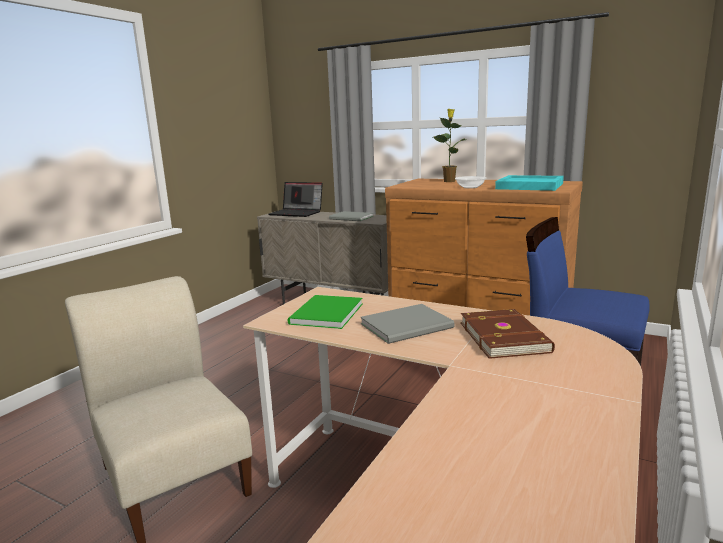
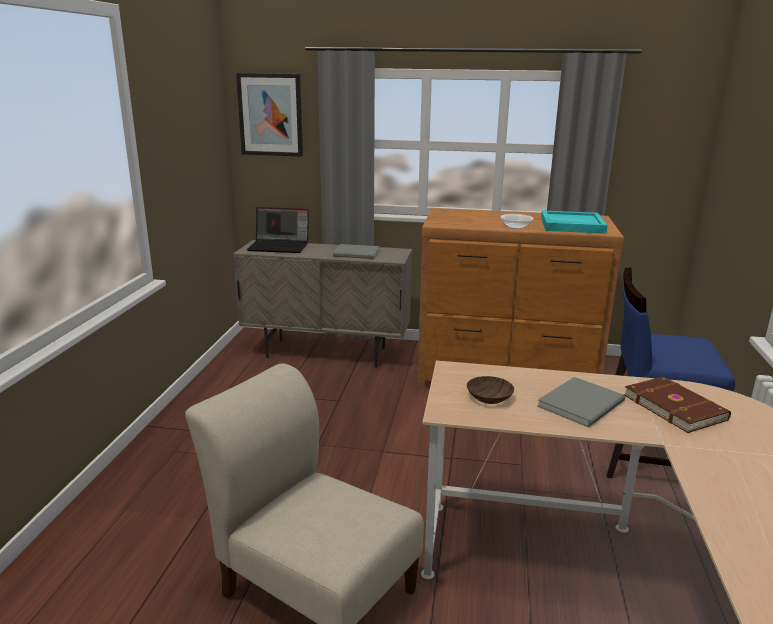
camera: 20 degrees left, 5 degrees up
(299, 108) = (270, 115): none -> picture
(324, 314) = (488, 398): green book -> brown bowl
(449, 181) = (476, 214): potted plant -> none

